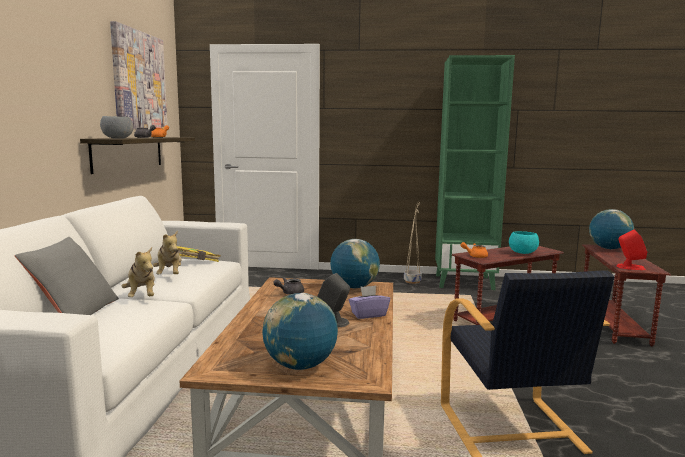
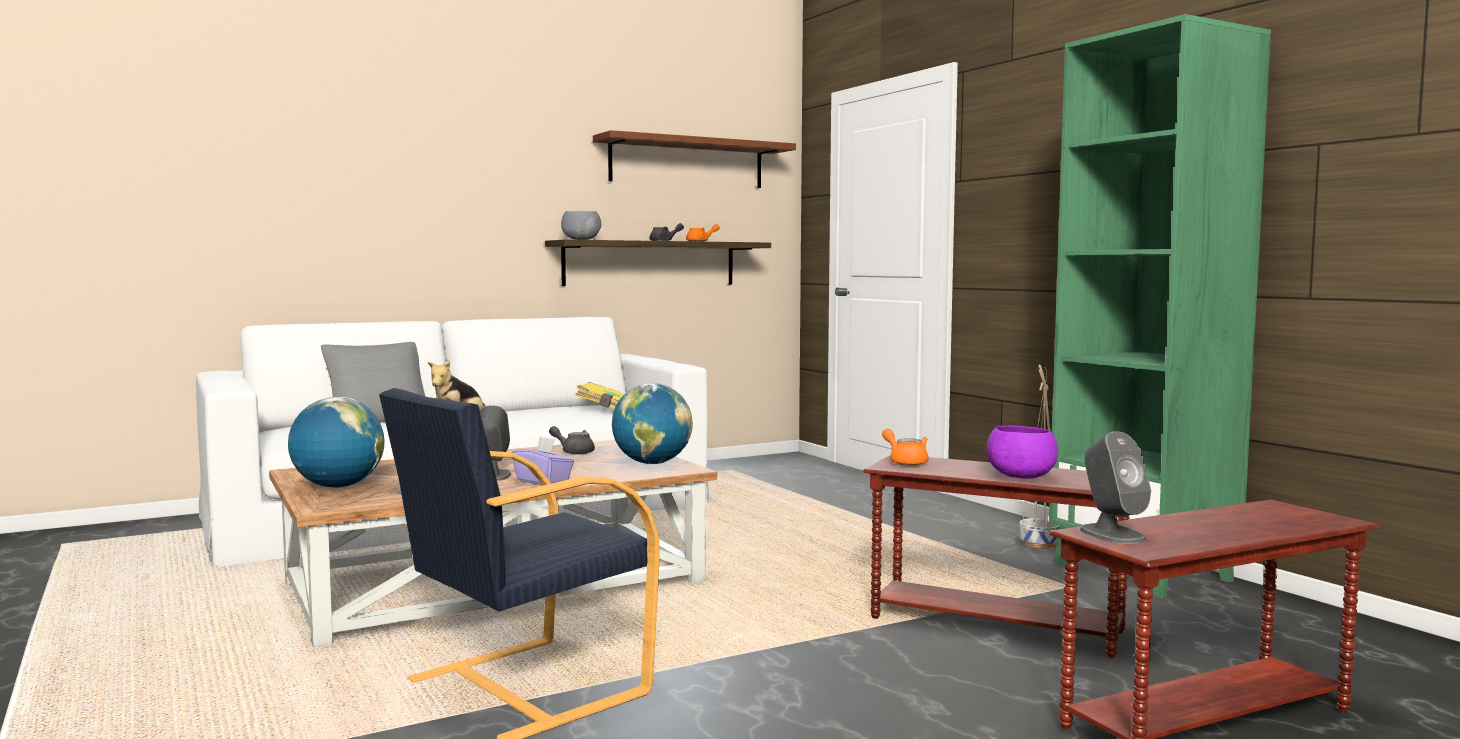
camera: 55 degrees right, 5 degrees down
(139, 81) = (687, 163): picture -> brown shelf
(169, 275) = (540, 414): plush toy -> none
(523, 253) = (1022, 477): turquoise bowl -> purple bowl
(609, 249) = (1283, 515): globe -> none
(630, 267) = (1111, 534): red speaker -> grey speaker

